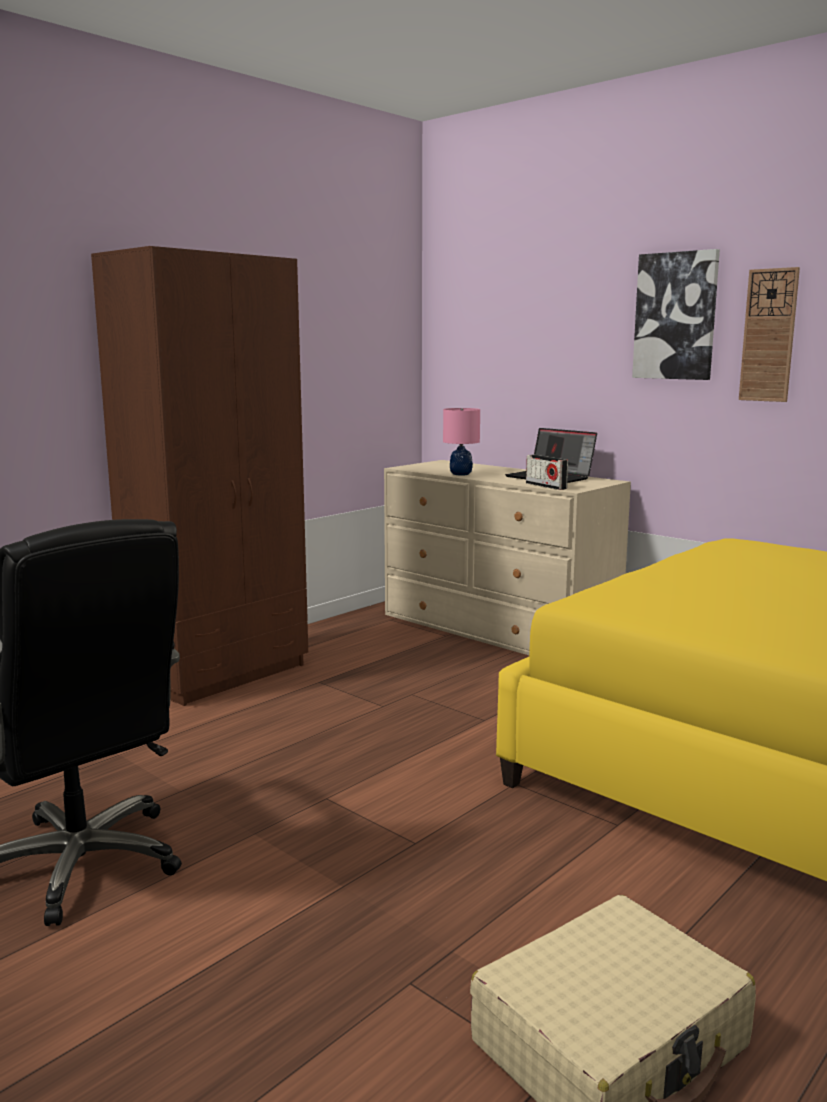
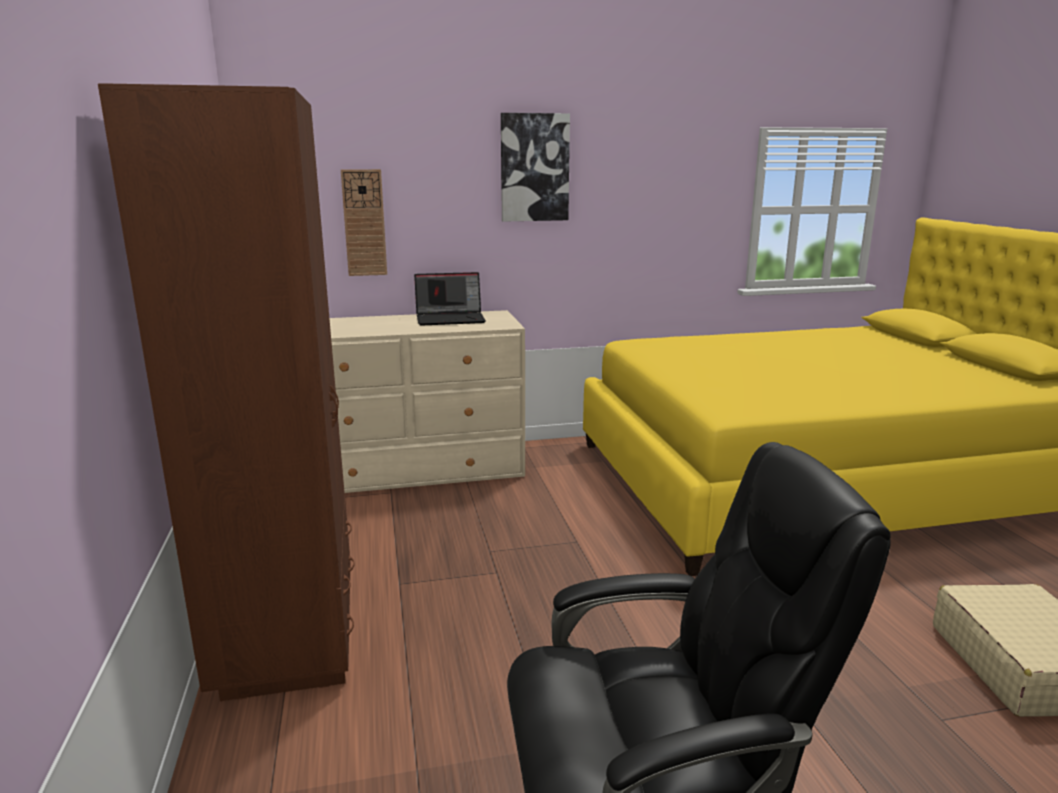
camera: 55 degrees left, 5 degrees up
(459, 474) = (374, 332): pink table lamp -> none
(546, 486) = (481, 327): radio -> none
(769, 335) = (609, 184): wall clock -> wall clock (364, 223)

